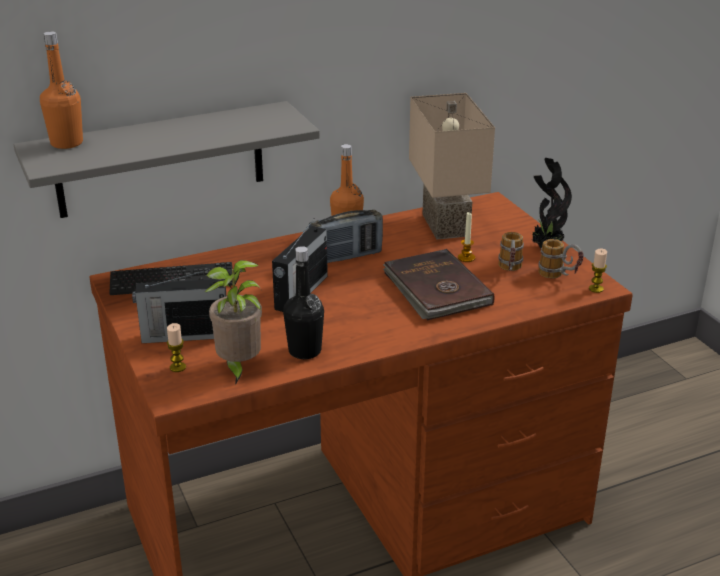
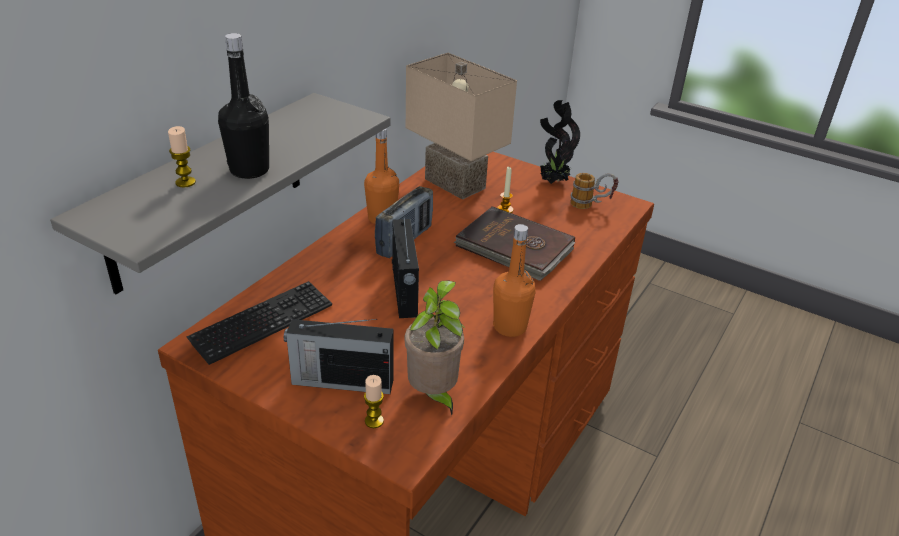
camera: 35 degrees left, 5 degrees up
(67, 143) = (126, 200): orange bottle -> orange bottle (510, 327)
(183, 335) = (340, 381): radio -> radio turned 45 degrees clockwise
(305, 351) = (474, 351): black bottle -> black bottle (249, 170)
(510, 270) = (550, 211): mug -> none
(596, 289) = (627, 207): candle -> candle (185, 182)

